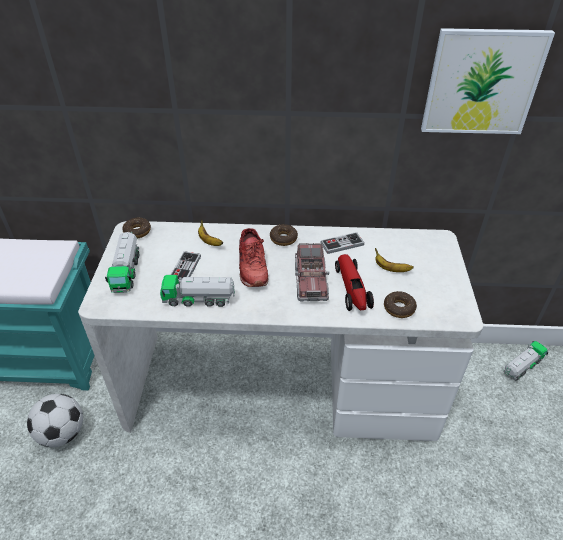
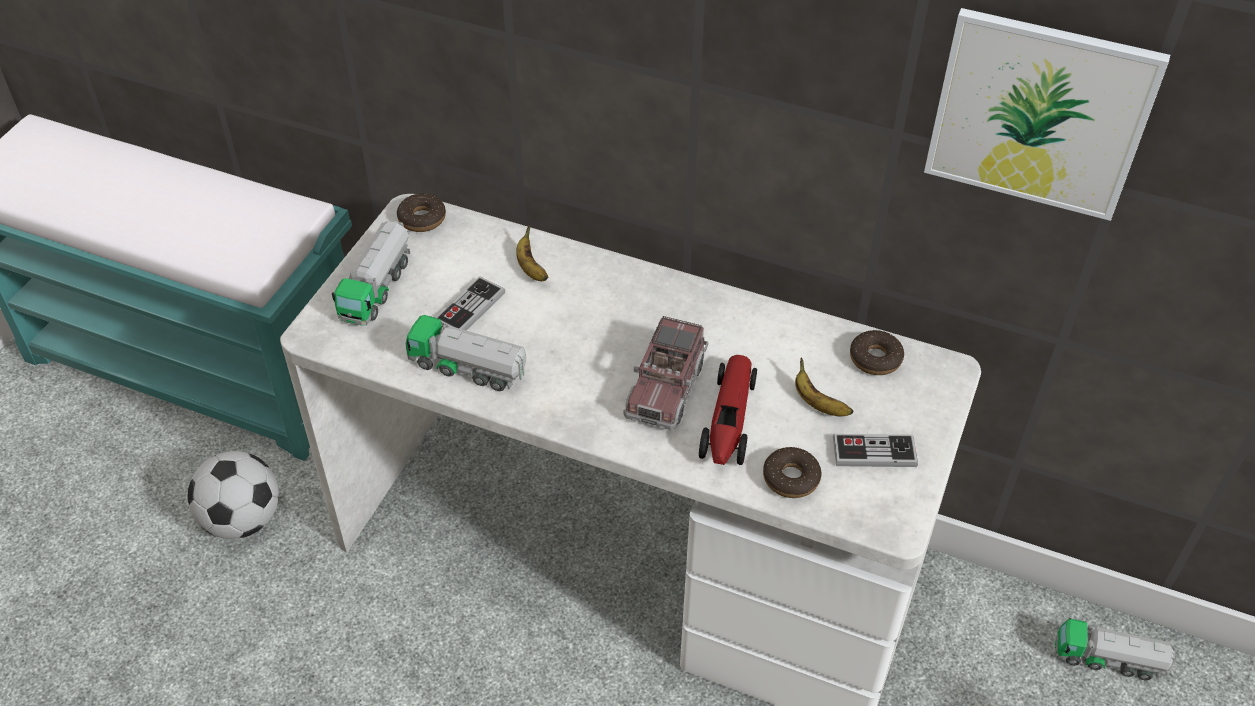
camera: 20 degrees right, 5 degrees up
(252, 267) = (580, 334): red shoe -> none
(283, 238) = (659, 295): donut -> donut (875, 358)
(342, 244) = (757, 333): game controller -> game controller (874, 452)
(521, 367) = (1108, 660): toy truck -> toy truck turned 150 degrees counterclockwise

